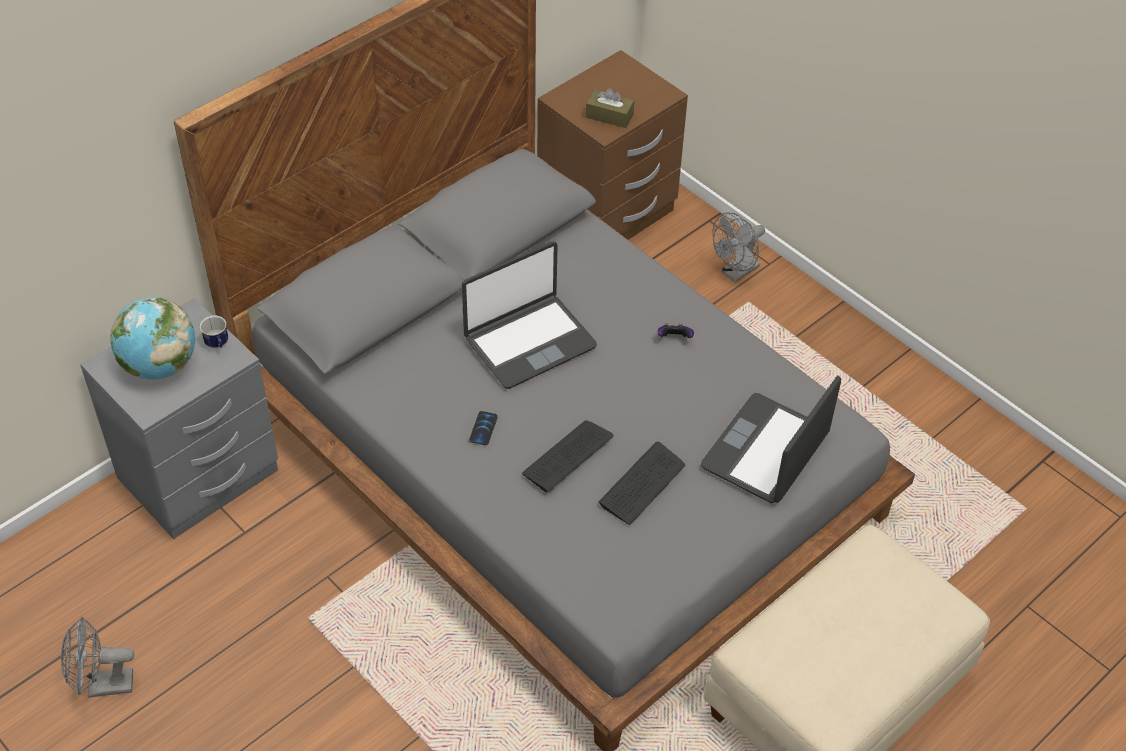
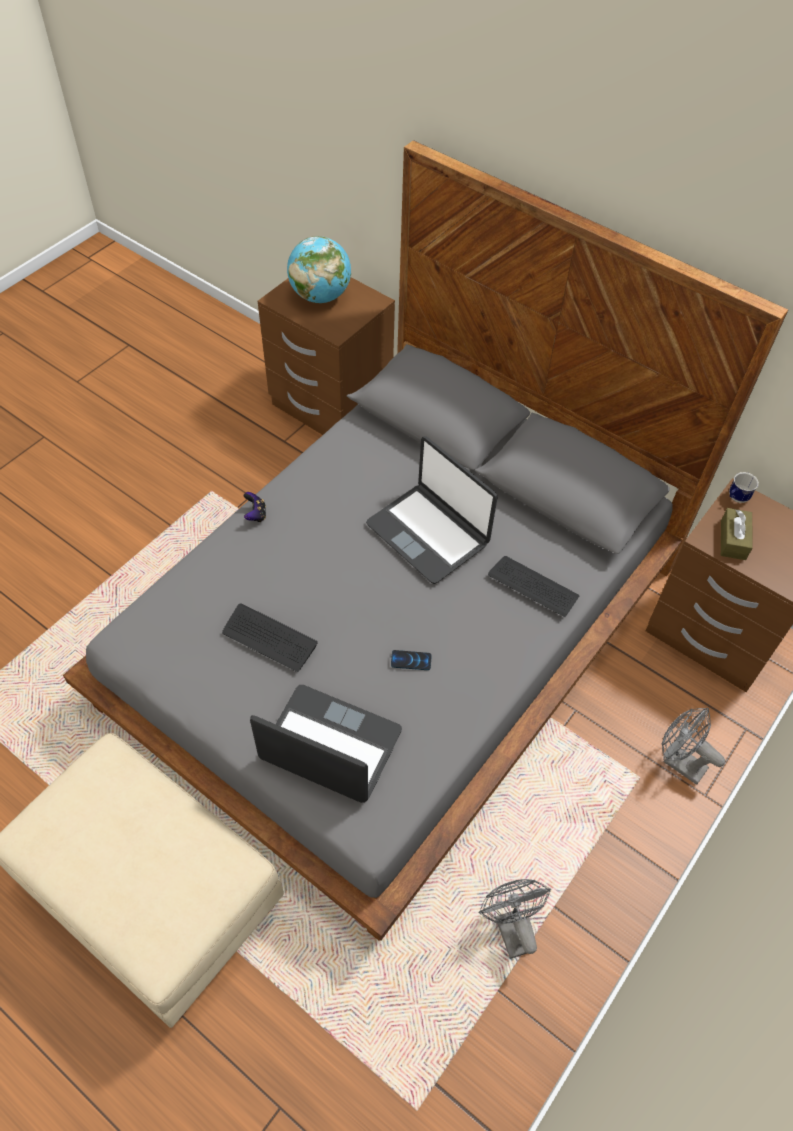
camera: 80 degrees right, 5 degrees up
(102, 686) = (149, 396): grey fan -> grey fan (510, 926)
(200, 476) = (330, 406): grey nightstand -> brown nightstand
(218, 345) = (347, 322): mug -> mug (736, 498)
(483, 429) = (320, 515): phone -> phone (411, 660)
(567, 456) = (295, 577): keyboard -> keyboard (533, 587)
(674, 339) = (463, 650): game controller -> game controller (255, 514)

